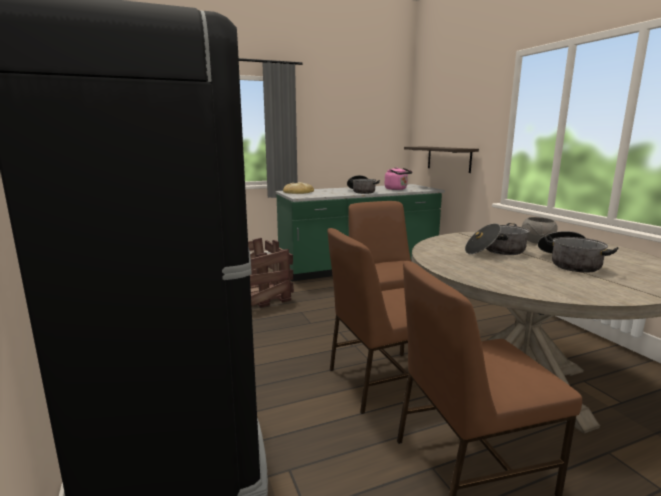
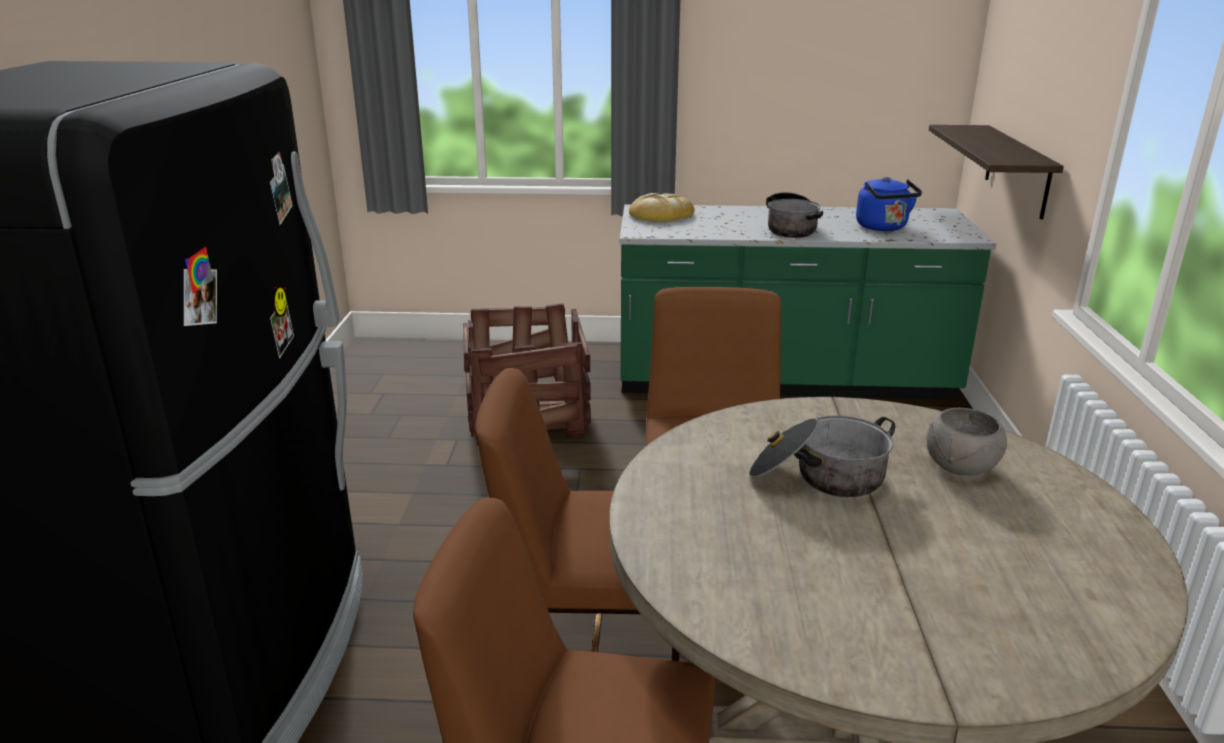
camera: 25 degrees right, 10 degrees up
(397, 189) = (883, 227): pink kettle -> blue kettle
(569, 263) = (921, 553): cooking pot -> none

